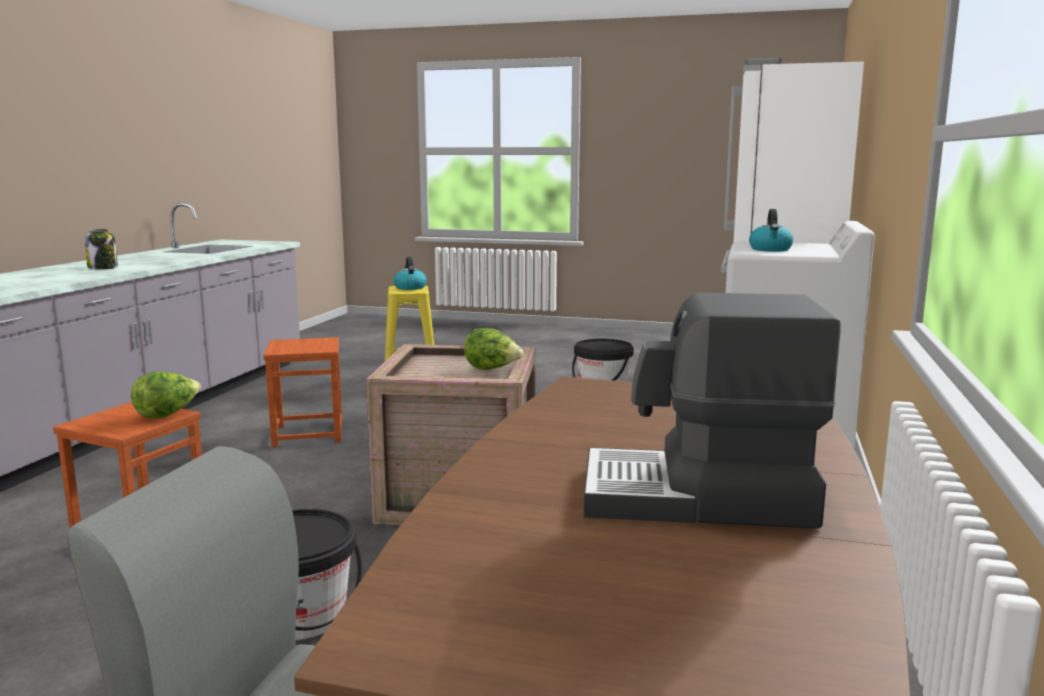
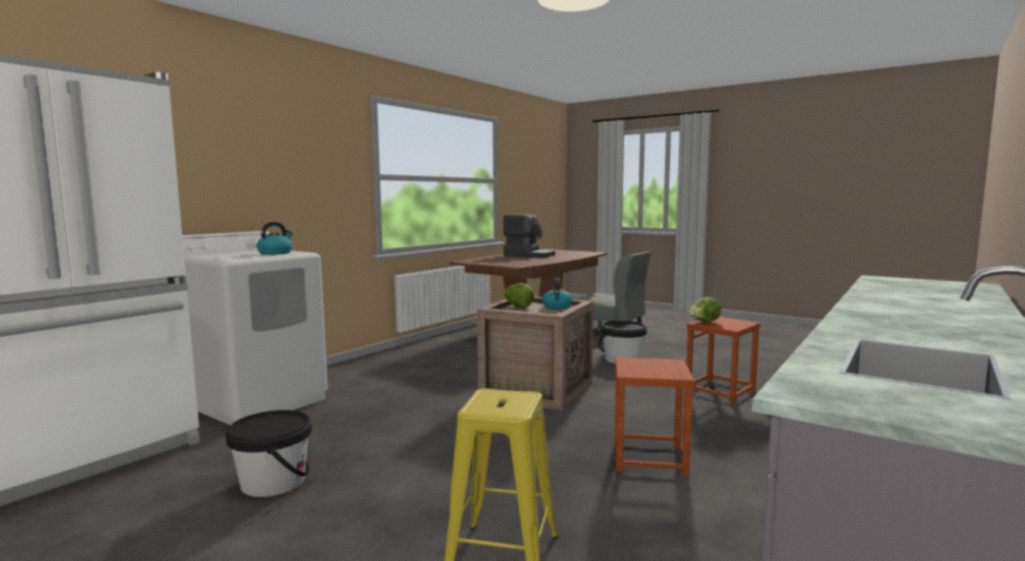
camera: 160 degrees left, 5 degrees down
(103, 268) = (911, 308): jar -> none
(410, 287) = (496, 404): kettle -> kettle (557, 307)

